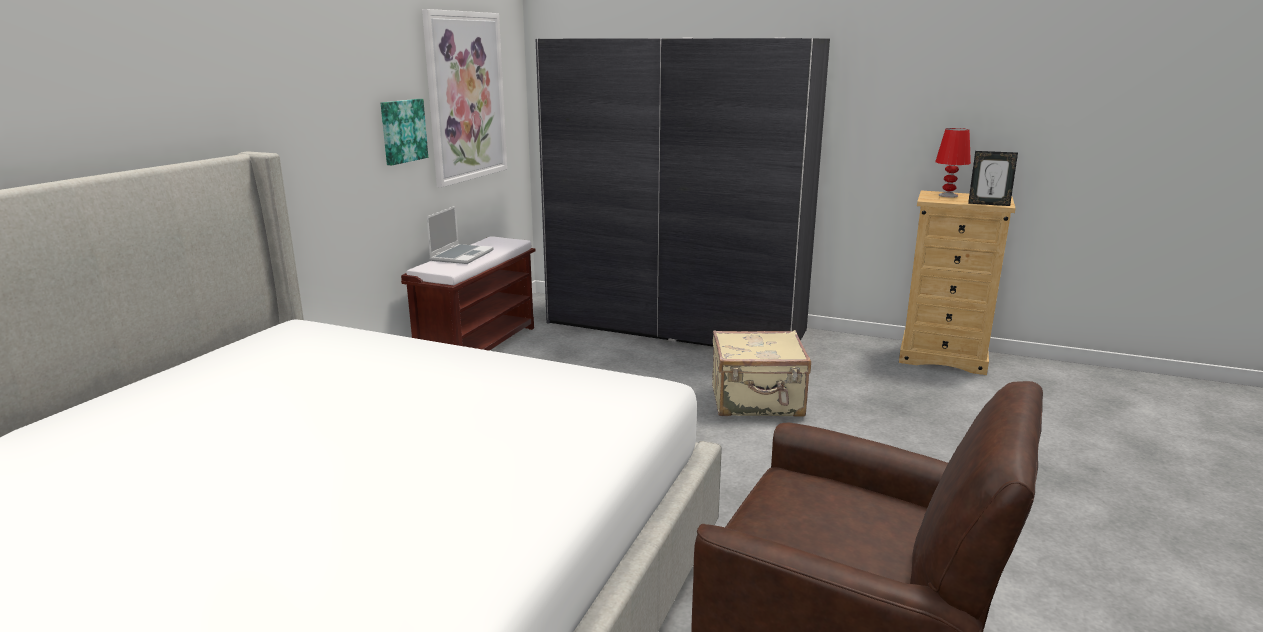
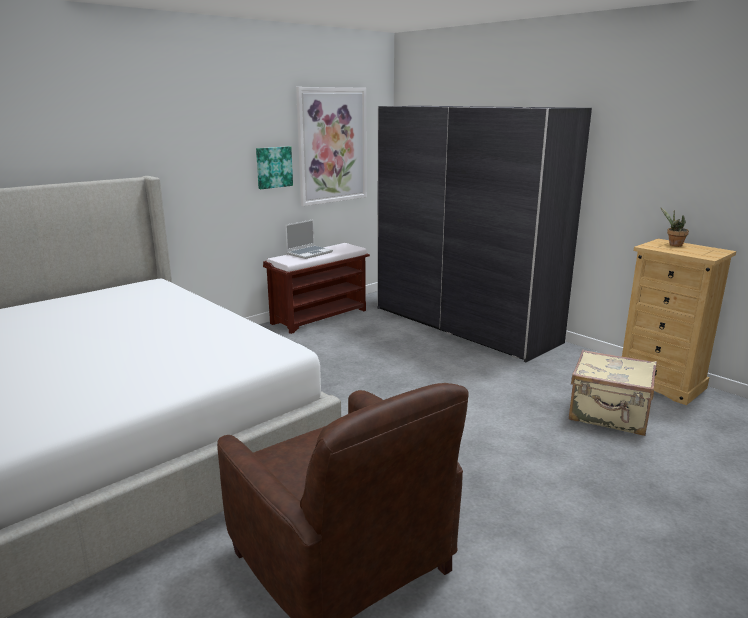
camera: 25 degrees right, 0 degrees up
(757, 402) = (467, 387): beige suitcase -> beige suitcase (609, 415)
(948, 195) = (673, 245): red table lamp -> potted plant
(988, 204) = (695, 255): picture frame -> none

